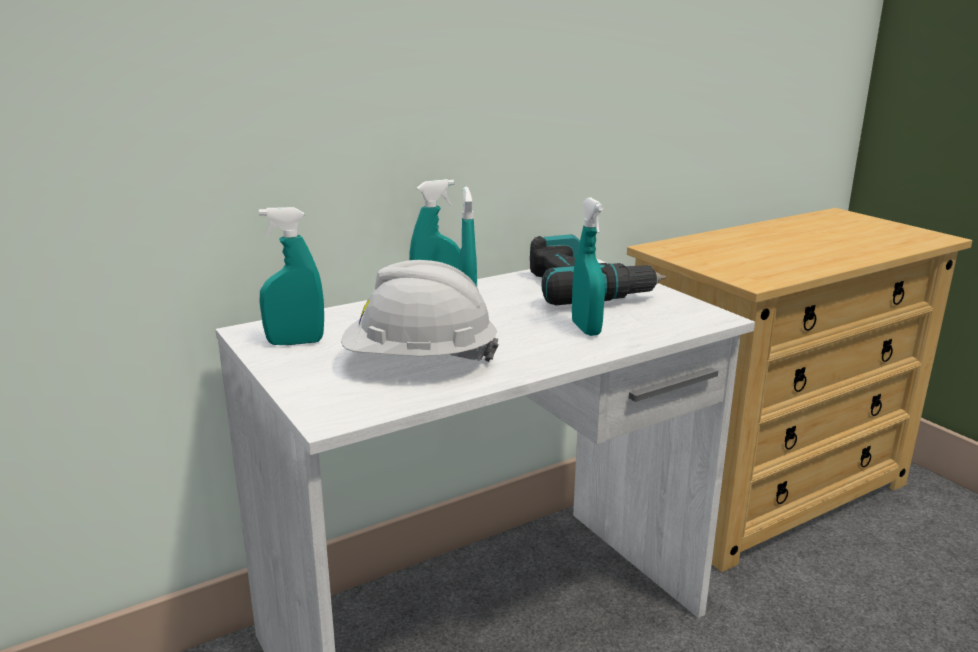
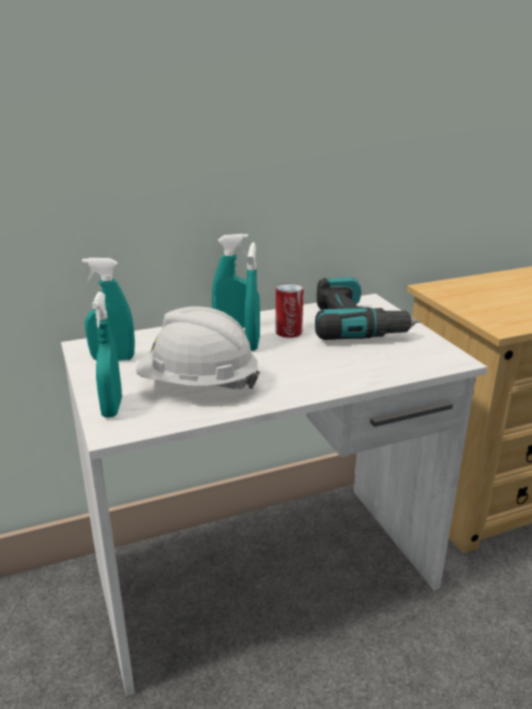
camera: 10 degrees right, 5 degrees up
(507, 301) = (288, 332): none -> can
(586, 329) = (341, 363): turquoise spray bottle -> turquoise spray bottle (112, 408)

